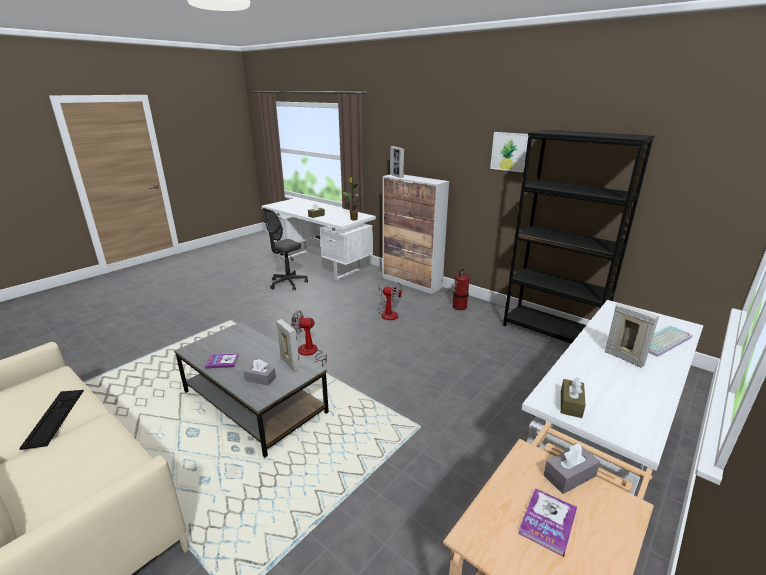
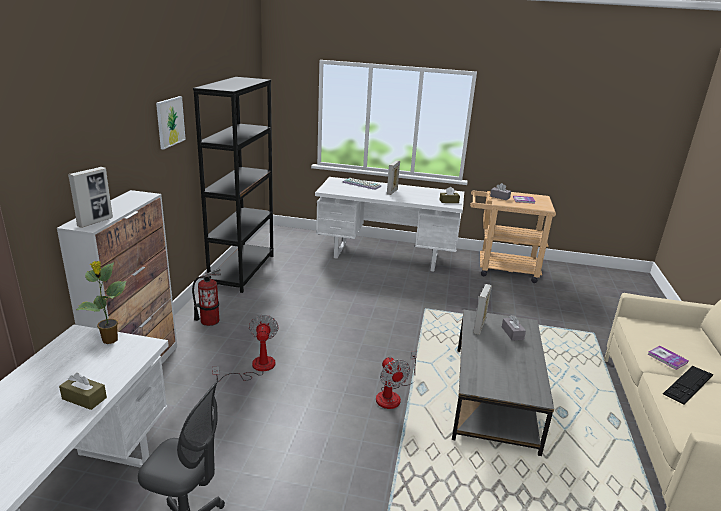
camera: 120 degrees left, 0 degrees up
(222, 361) = (523, 364): book -> book (667, 358)

